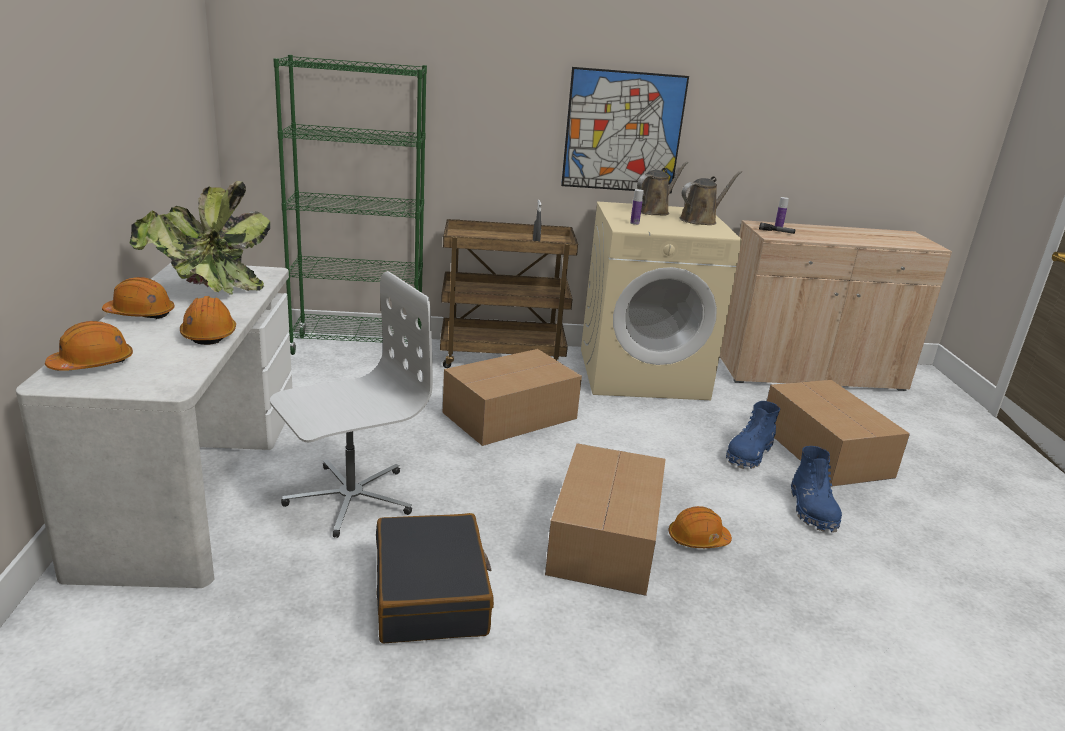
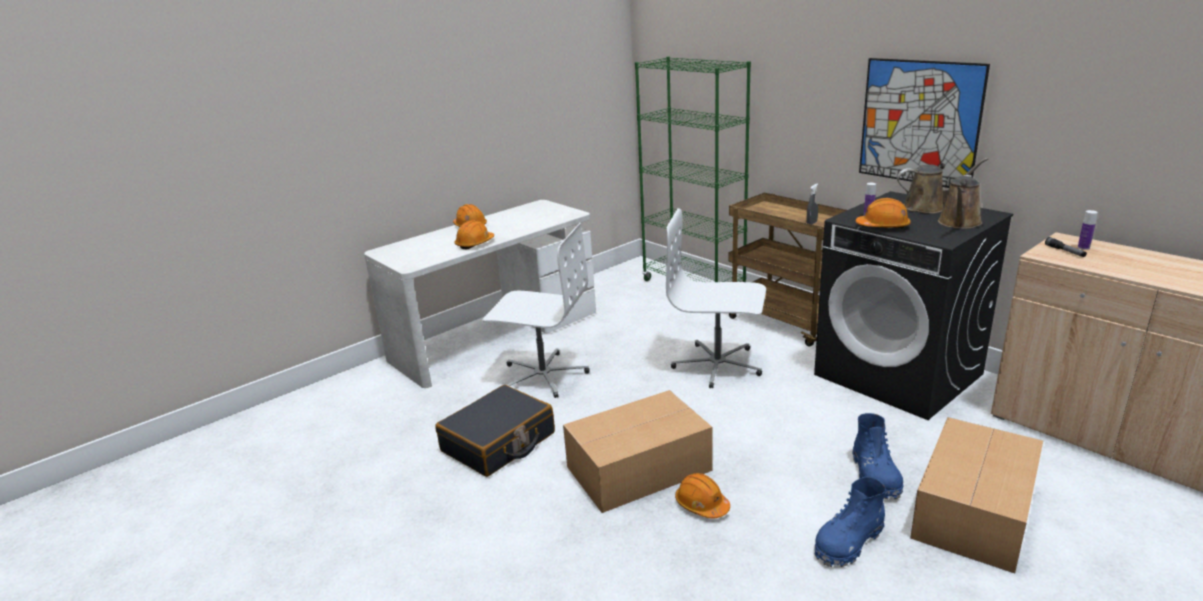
camera: 55 degrees right, 0 degrees up
(92, 364) = (407, 246): orange hard hat -> orange hard hat (883, 226)
(206, 292) = (520, 220): potted plant -> none
(508, 415) = (717, 365): cardboard box -> white office chair
(643, 373) = (899, 374): beige washing machine -> black washing machine
(700, 220) = (959, 223): brown watering can -> brown watering can turned 105 degrees clockwise
(749, 454) = (875, 476): blue boot -> blue boot turned 90 degrees counterclockwise

